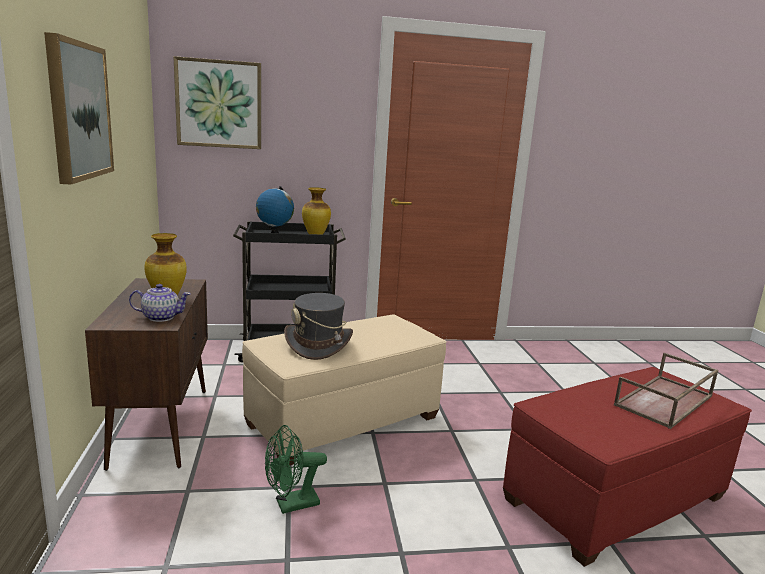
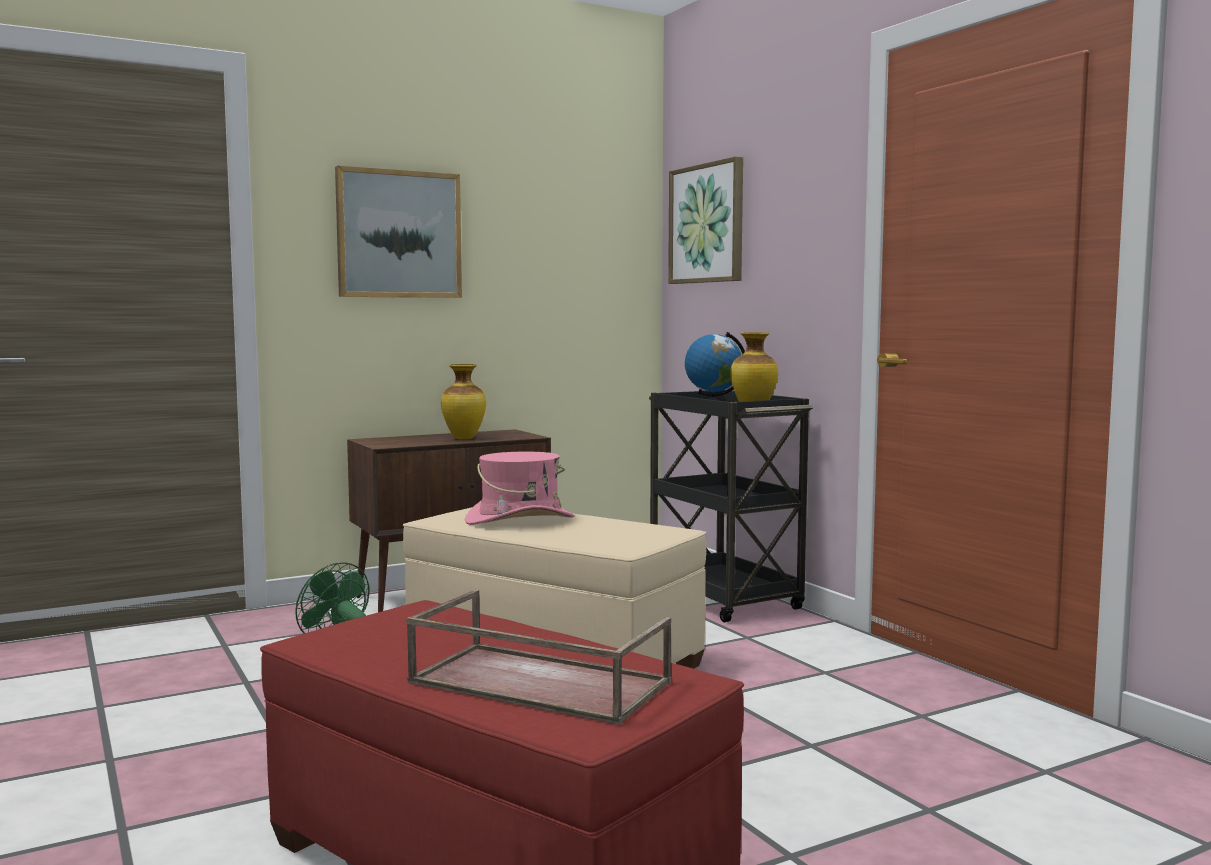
camera: 70 degrees right, 10 degrees down
(160, 317) = (402, 443): teapot -> none
(318, 344) = (520, 520): grey hat -> pink hat

